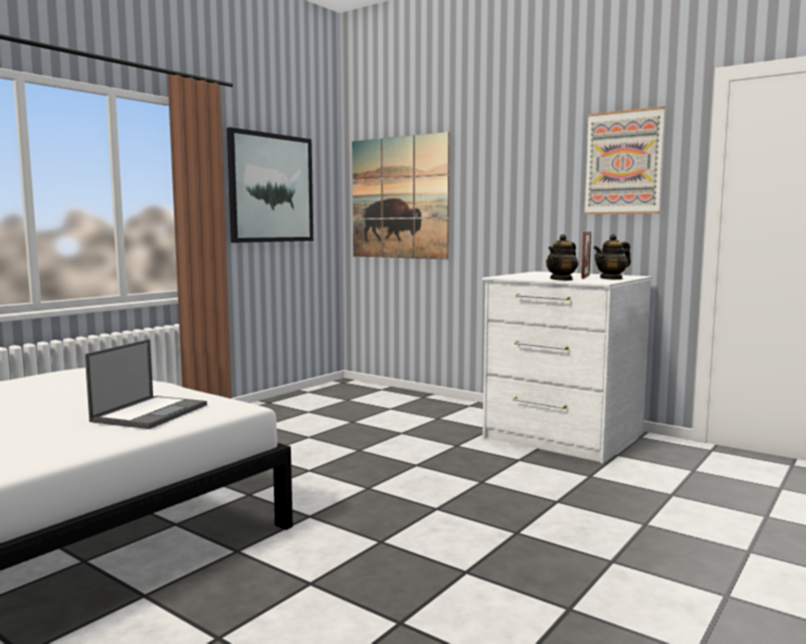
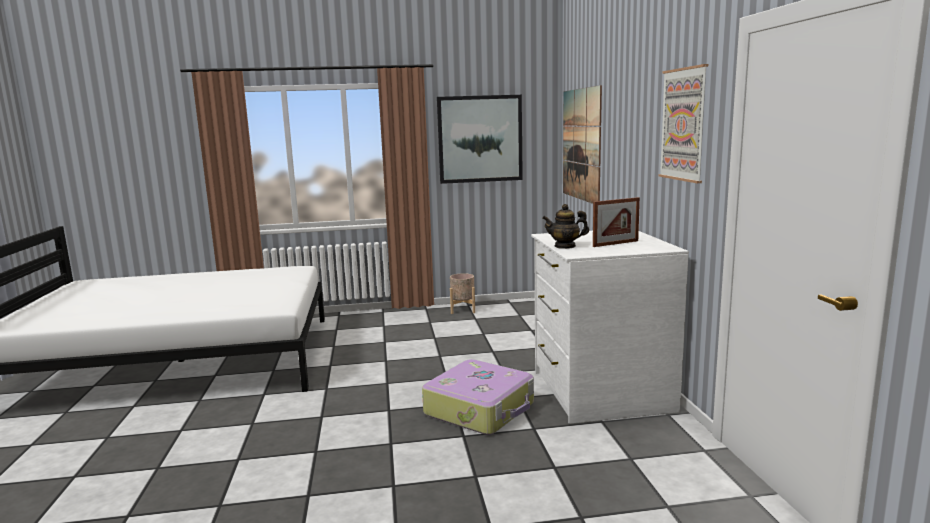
camera: 45 degrees right, 5 degrees up
(151, 413) = (242, 303): laptop -> none
(272, 407) = (462, 309): none -> beige planter
(515, 477) = (481, 409): none -> suitcase
(611, 278) = (616, 250): teapot -> none

